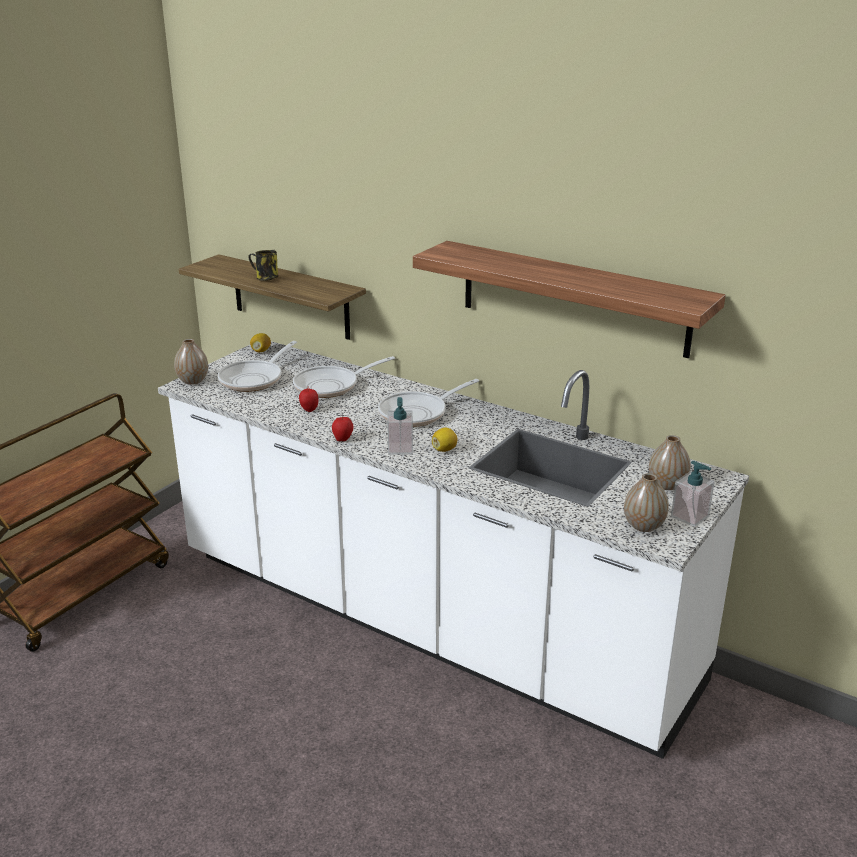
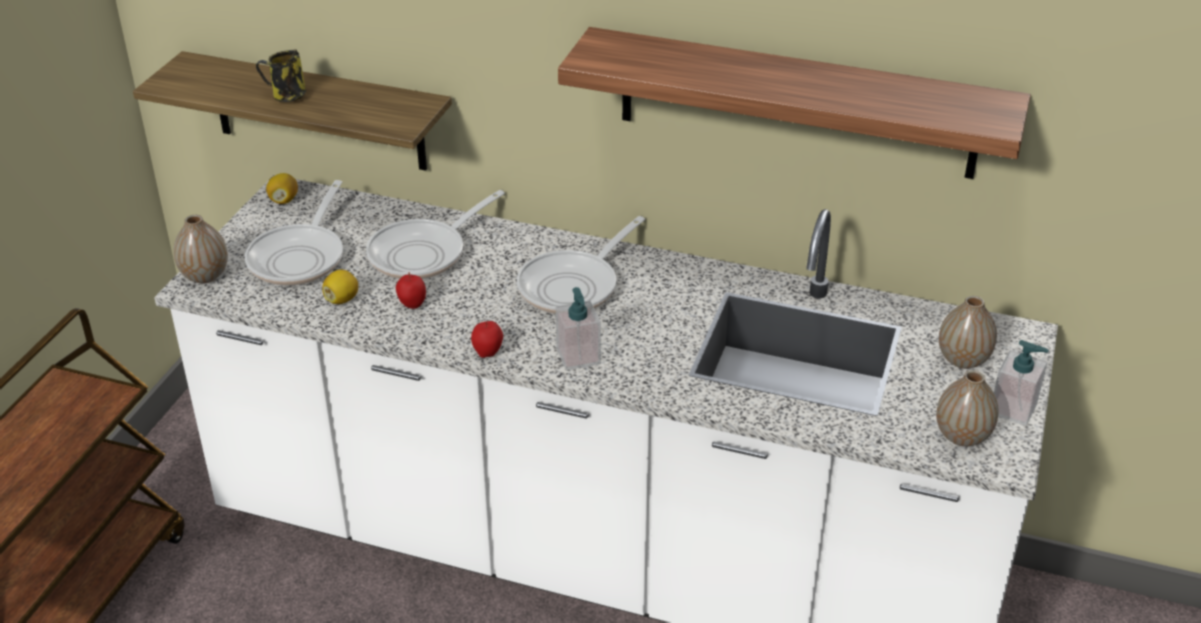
camera: 15 degrees left, 10 degrees up
(444, 449) = (641, 347): lemon -> lemon (342, 299)

